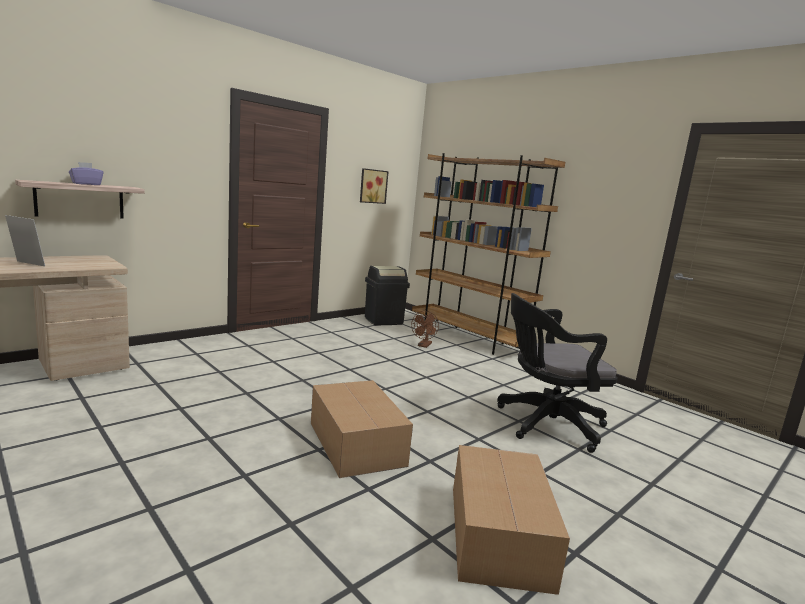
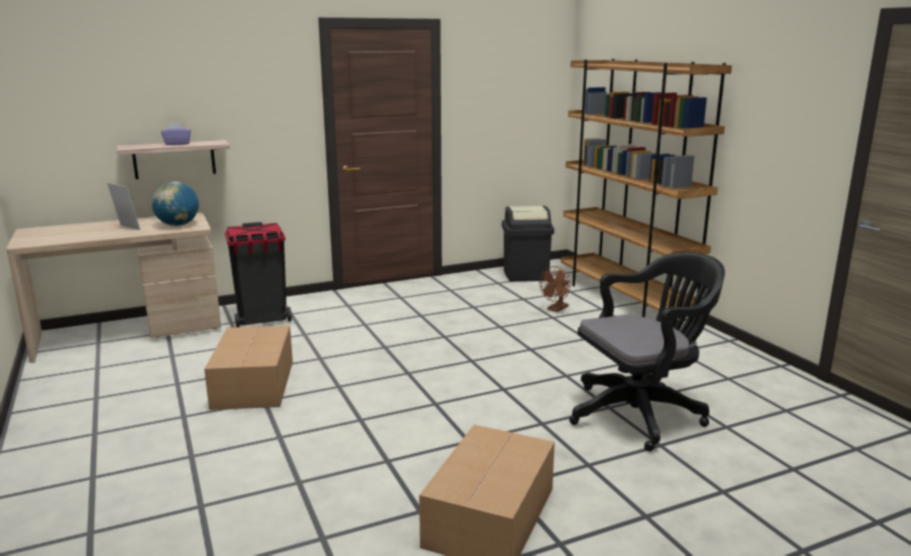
camera: 20 degrees right, 5 degrees up
(87, 264) = (178, 225): none -> globe
(169, 359) = (262, 319): none -> black trash can
(356, 442) = (402, 416): cardboard box -> cardboard box (255, 383)
(372, 186) = (507, 105): picture -> none
(545, 424) = (641, 413): black office chair -> black office chair turned 150 degrees clockwise

